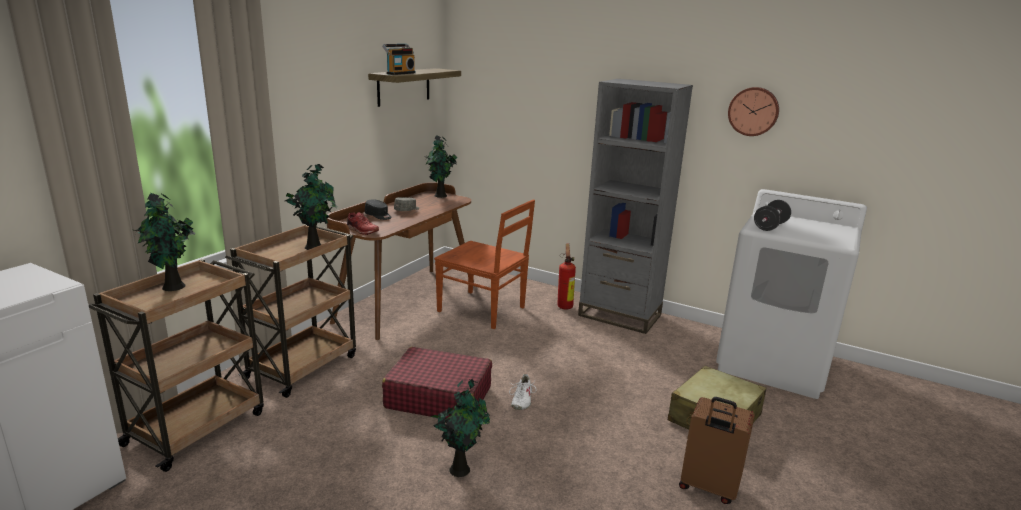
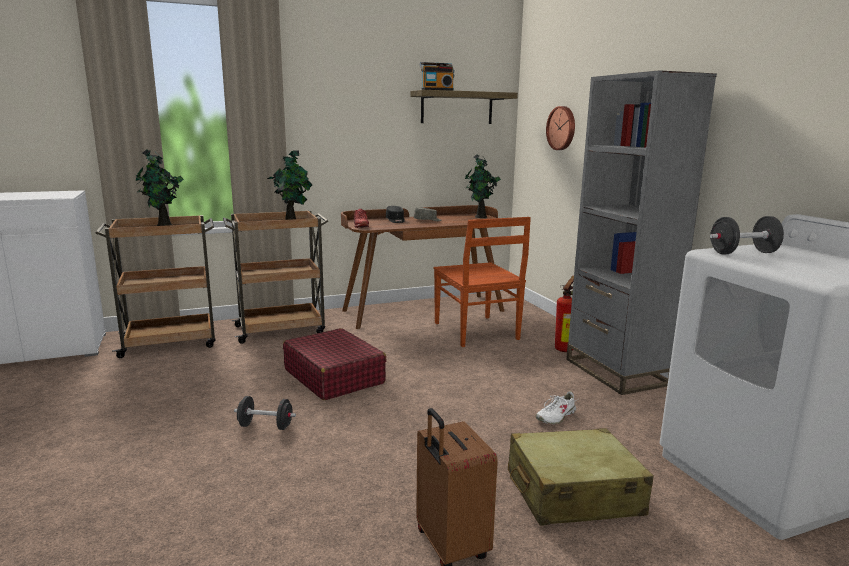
camera: 40 degrees right, 5 degrees down
(460, 468) = (265, 426): potted plant -> black dumbbell
(521, 400) = (394, 401): white shoe -> white shoe (555, 416)
(753, 111) = (792, 100): wall clock -> wall clock (562, 128)

